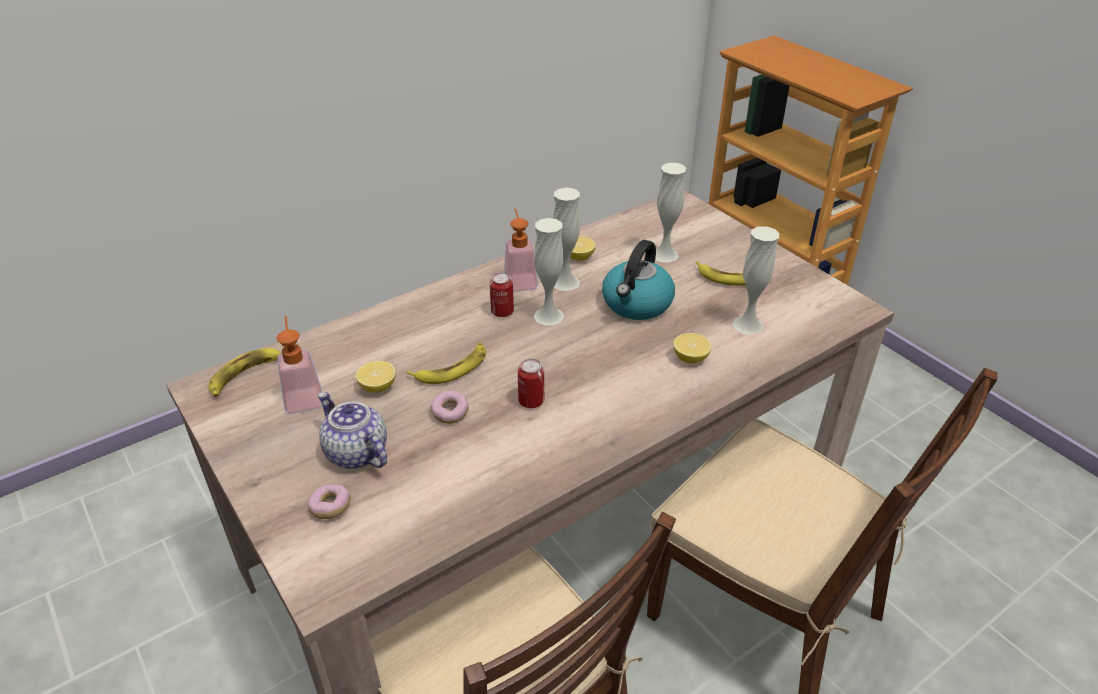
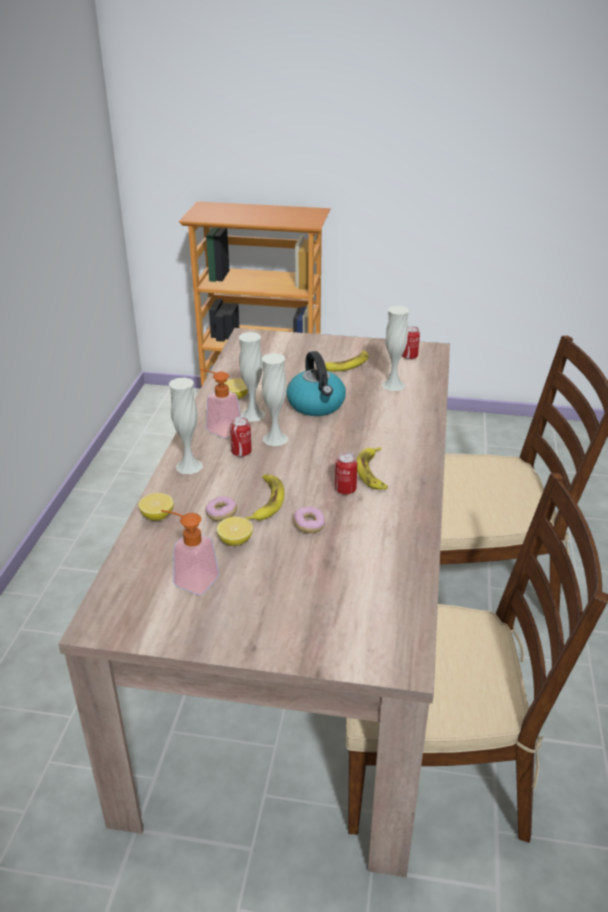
camera: 45 degrees left, 5 degrees down
(246, 375) = (120, 595): banana -> banana (373, 473)
(331, 508) = (328, 622): donut -> donut (221, 514)
(355, 453) = (289, 585): teapot -> none
(664, 254) = (287, 370): white vase -> white vase (189, 466)
(690, 358) = (392, 417): lemon -> lemon (157, 516)
(818, 303) = (409, 356): none -> can

